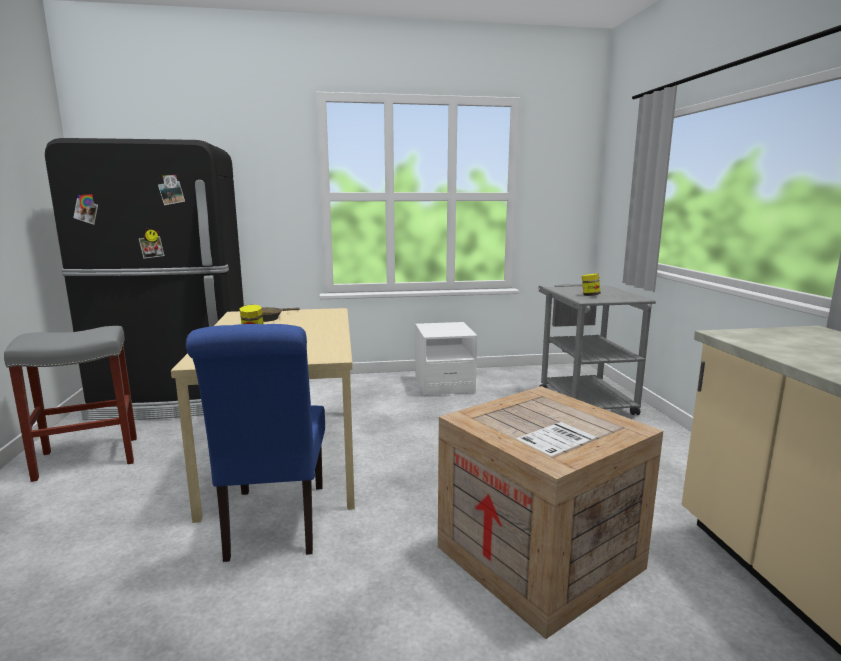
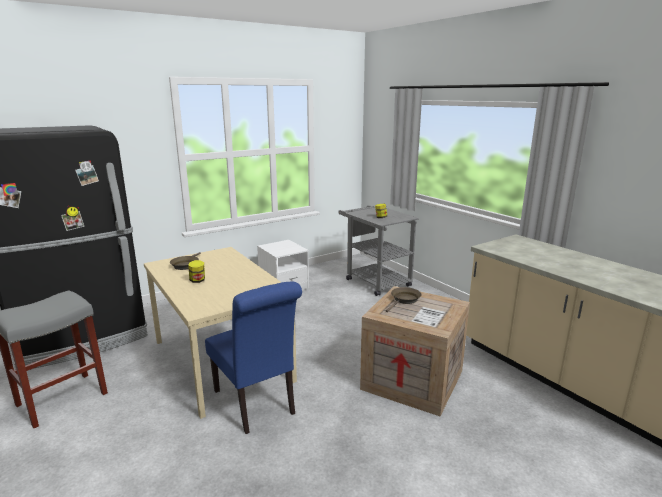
camera: 25 degrees left, 5 degrees up
(537, 407) = (404, 300): none -> brown frying pan

